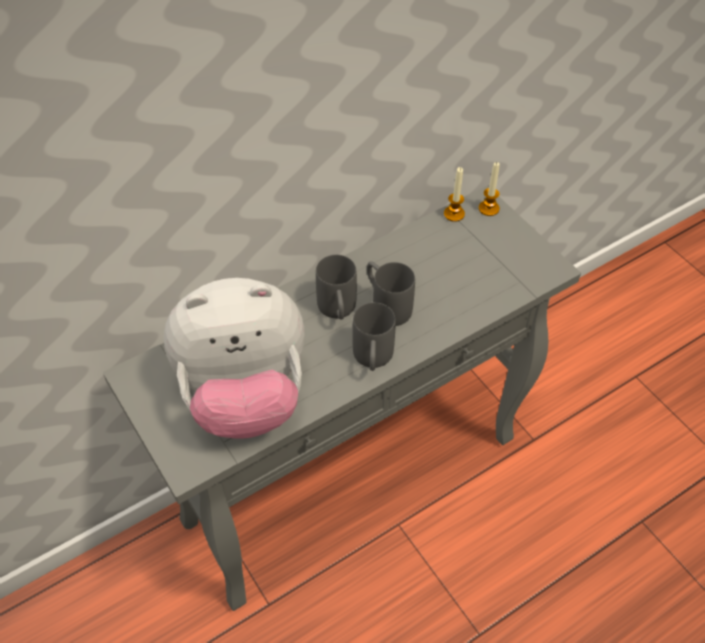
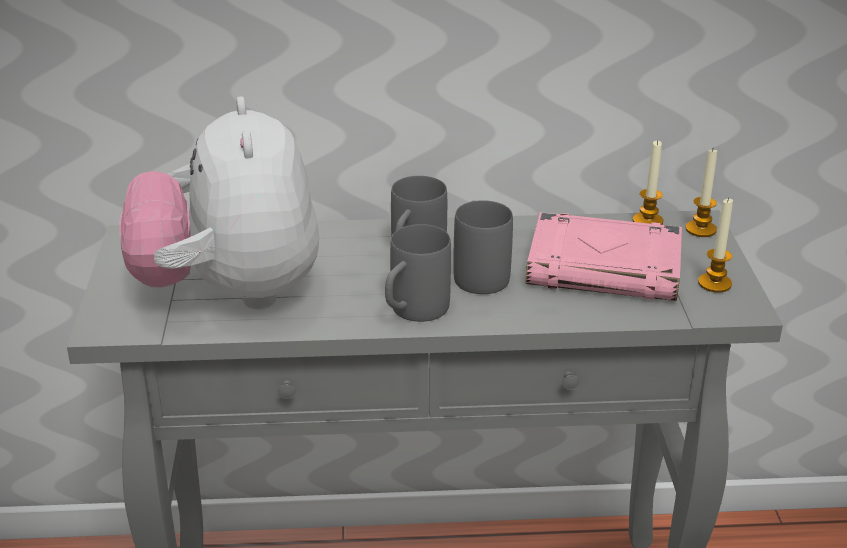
camera: 30 degrees right, 20 degrees down
(244, 396) = (230, 292): plush toy -> plush toy turned 60 degrees clockwise
(457, 268) = (606, 268): none -> pink book
(525, 254) = (714, 283): none -> candle

